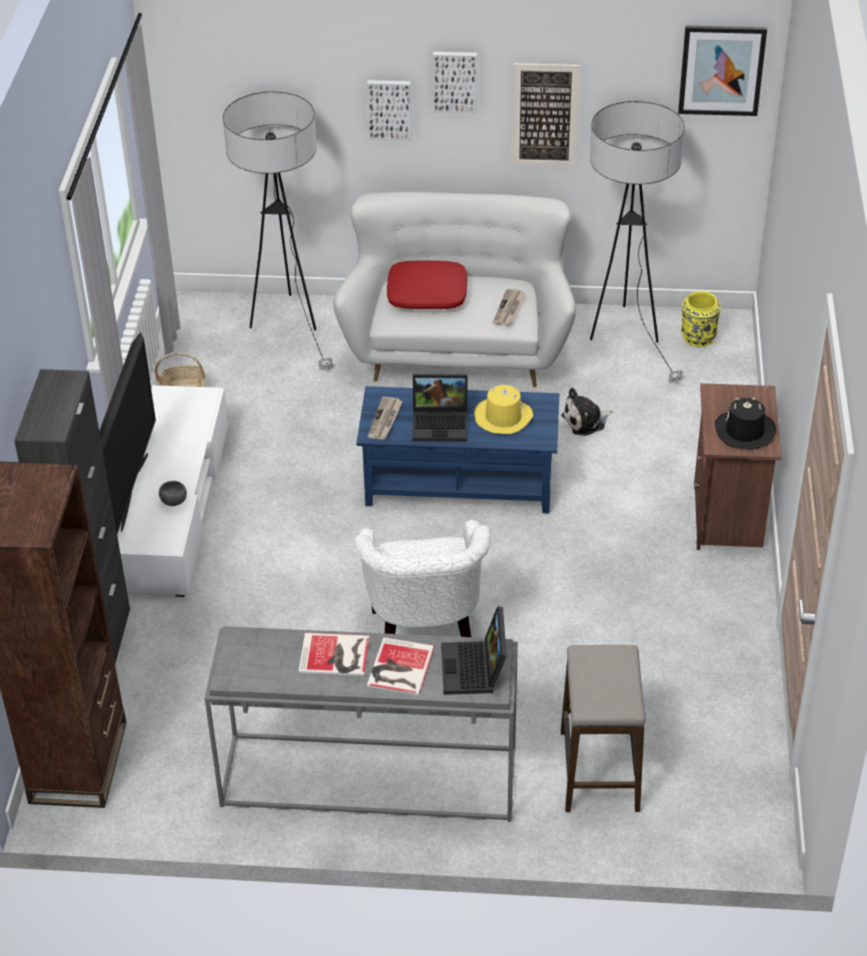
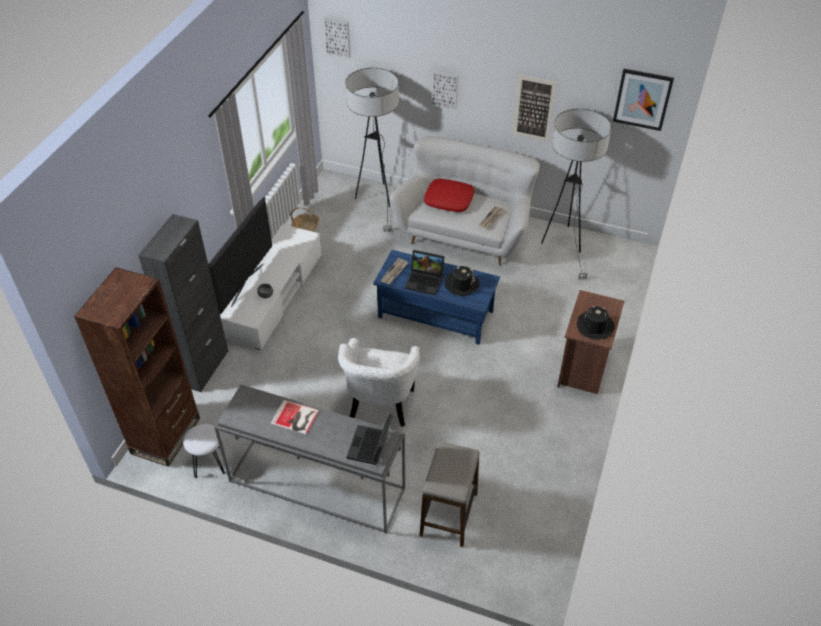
camera: 15 degrees right, 5 degrees up
(173, 787) = (209, 463): none -> white stool
(398, 668) = (327, 435): book -> none
(455, 81) = (483, 79): picture -> picture (338, 37)
(503, 417) = (461, 284): yellow hat -> black hat
(586, 421) = (521, 292): plush toy -> none
(698, 338) = (605, 254): yellow vase -> none

